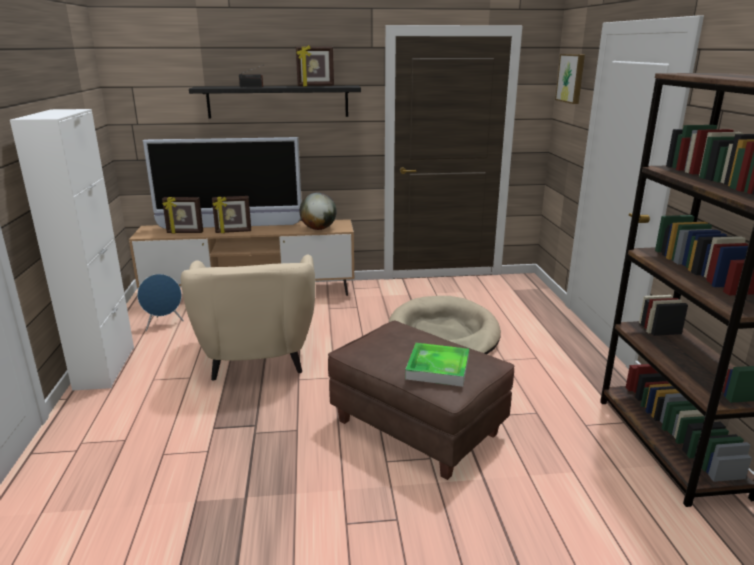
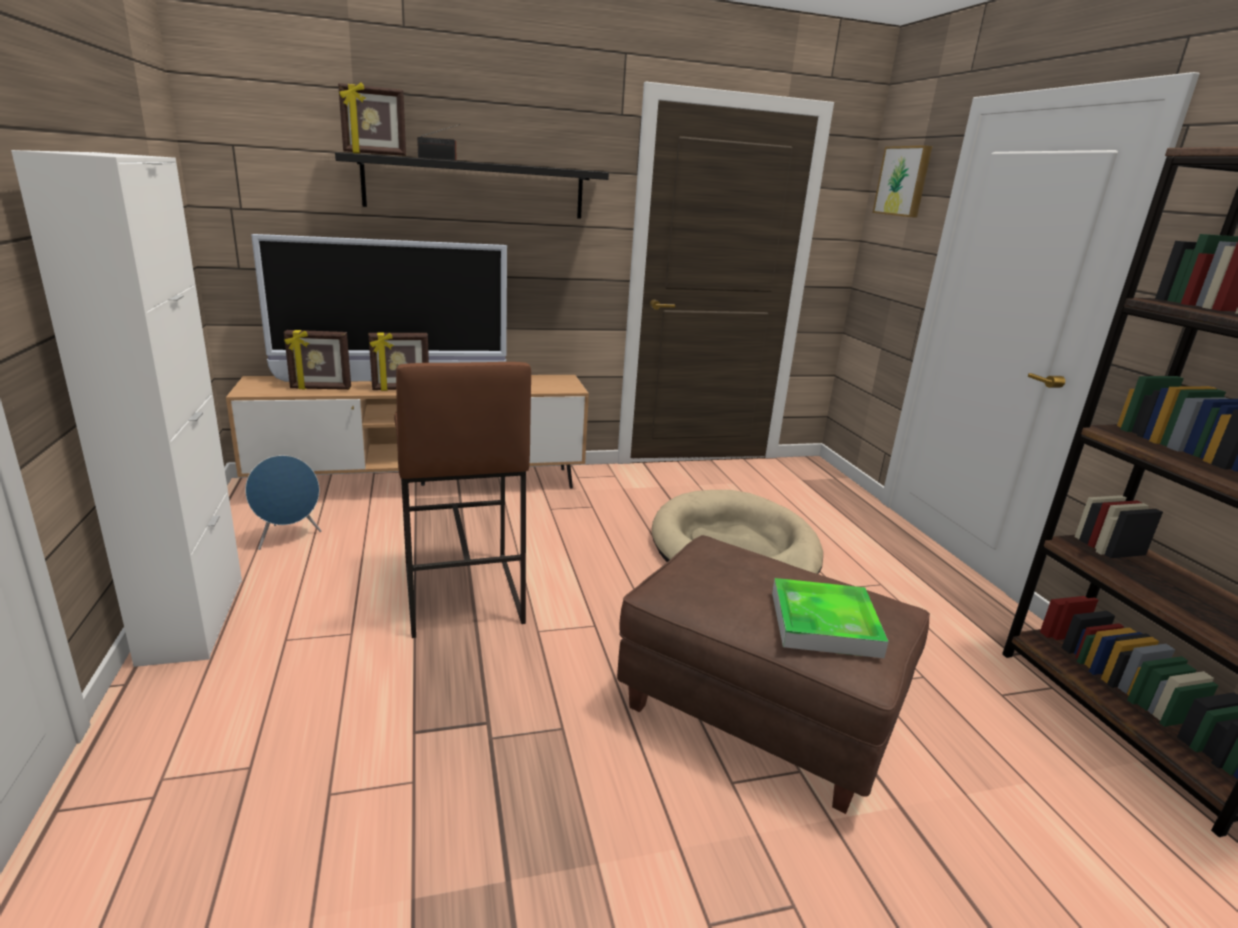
camera: 10 degrees left, 0 degrees up
(258, 357) = (460, 593): beige armchair -> brown stool
(315, 86) = (537, 166): picture frame -> picture frame (375, 154)
(318, 229) = (534, 387): globe -> none

